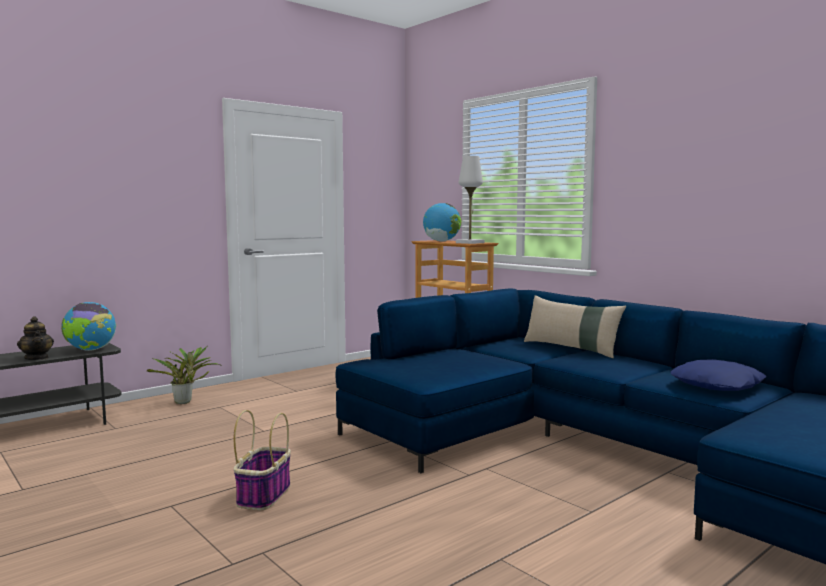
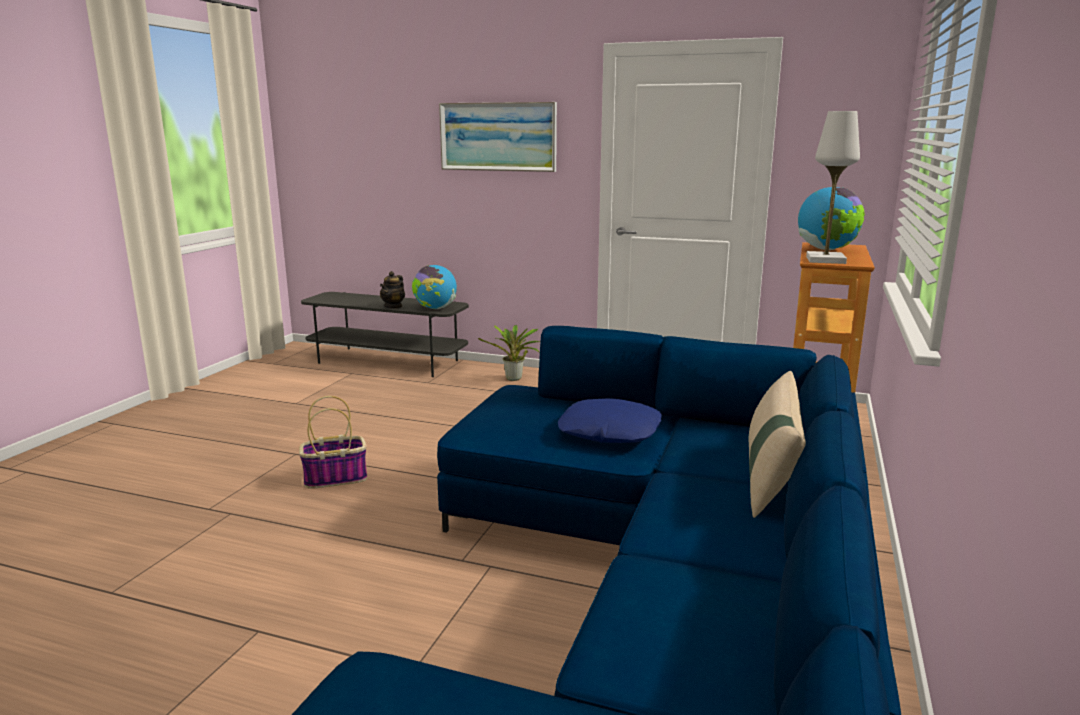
camera: 60 degrees right, 10 degrees up
(126, 170) = (498, 137): none -> picture
(717, 385) = (679, 637): blue pillow -> blue pillow (609, 432)

